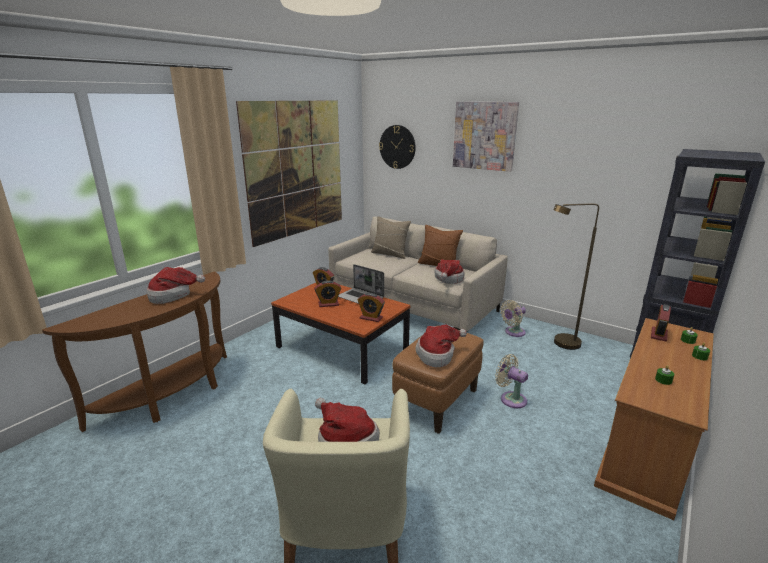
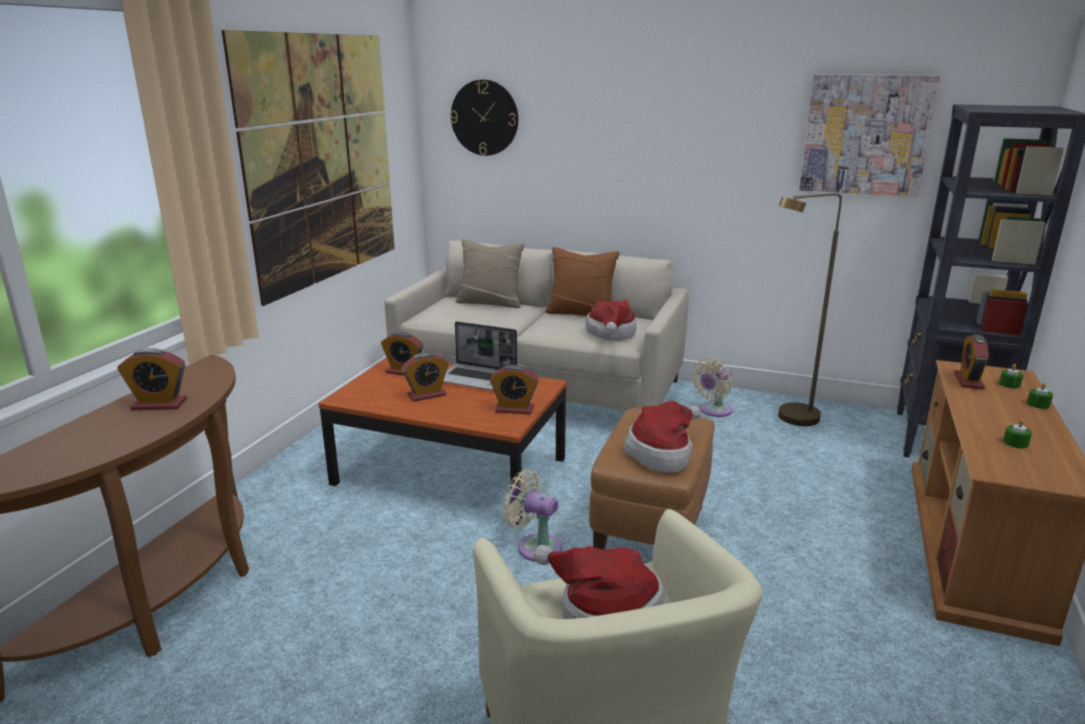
camera: 15 degrees left, 0 degrees up
(173, 295) = (159, 404): hat -> alarm clock
(484, 136) = (641, 94): picture -> picture (866, 135)
(511, 399) = (759, 511): beige fan -> beige fan (535, 546)

